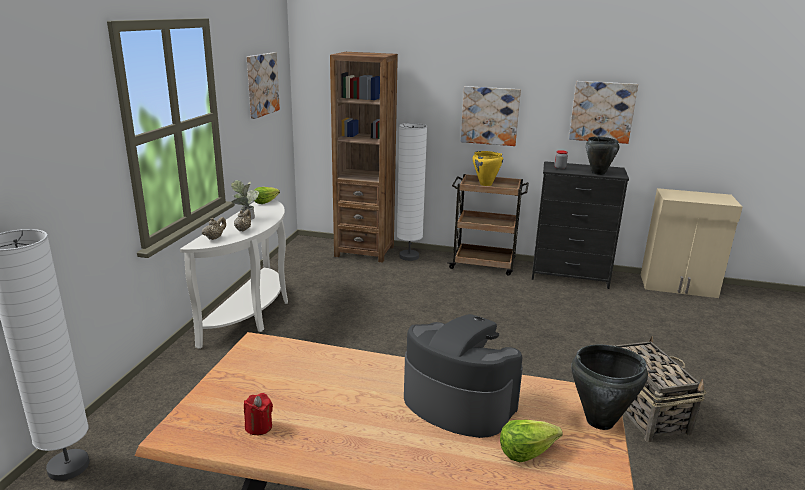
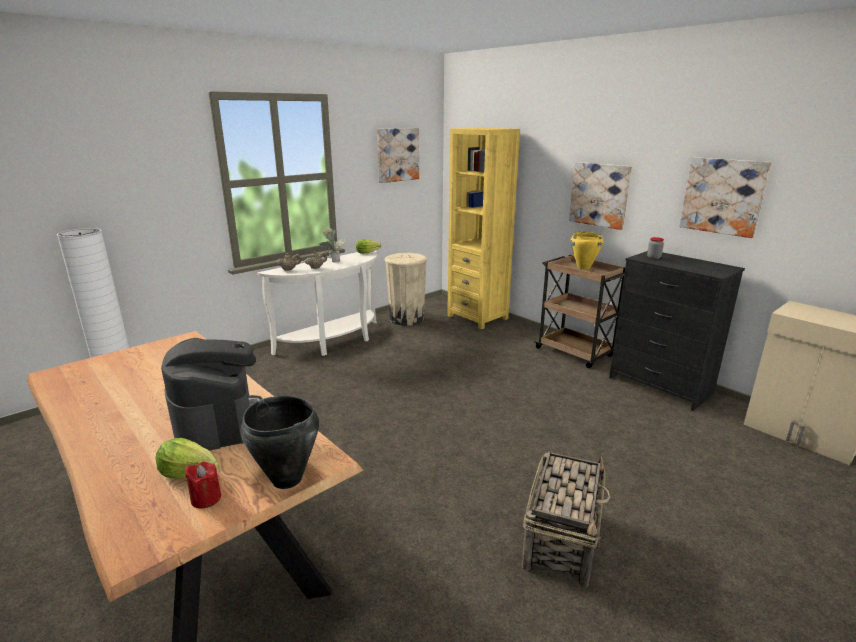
camera: 35 degrees right, 0 degrees up
(259, 427) = (90, 386): red candle -> red candle (206, 498)
(297, 269) = (406, 319): none -> beige trash can
(364, 251) = (477, 317): brown bookcase -> yellow bookcase
(409, 256) = (511, 330): white floor lamp -> none
(598, 173) = (692, 268): black cooking pot -> none

